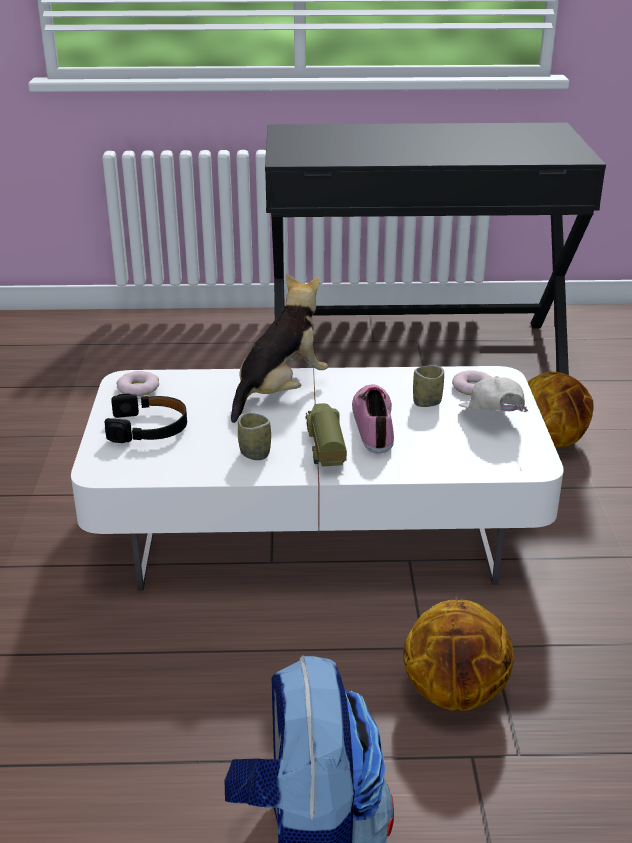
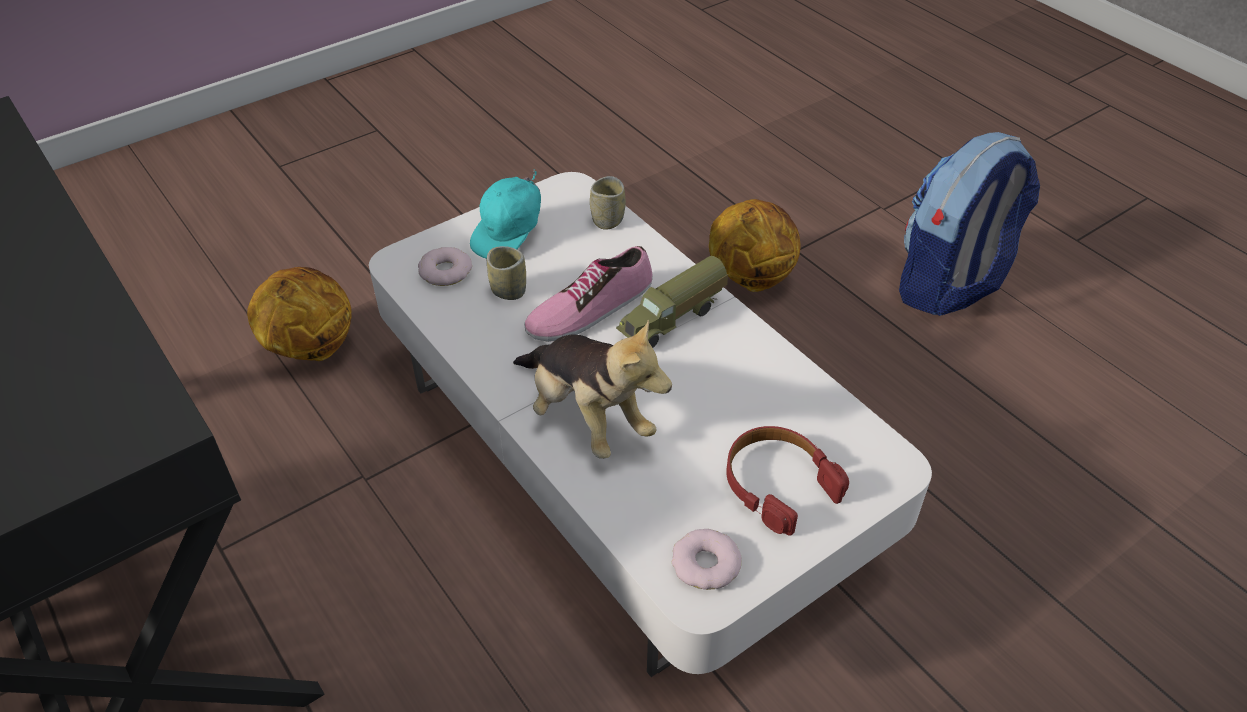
camera: 125 degrees left, 15 degrees up
(148, 428) = (778, 484): black headphones -> red headphones
(255, 453) = (732, 365): cup -> cup (607, 220)
(280, 391) = (586, 417): plush toy -> plush toy turned 135 degrees counterclockwise
(491, 421) = (510, 235): white cap -> turquoise cap

